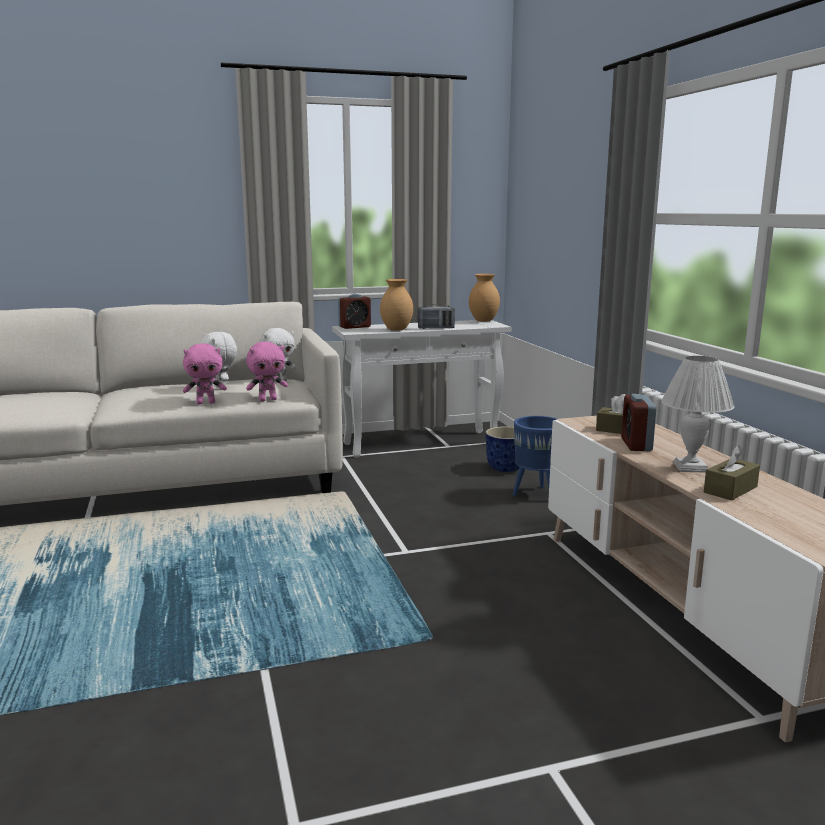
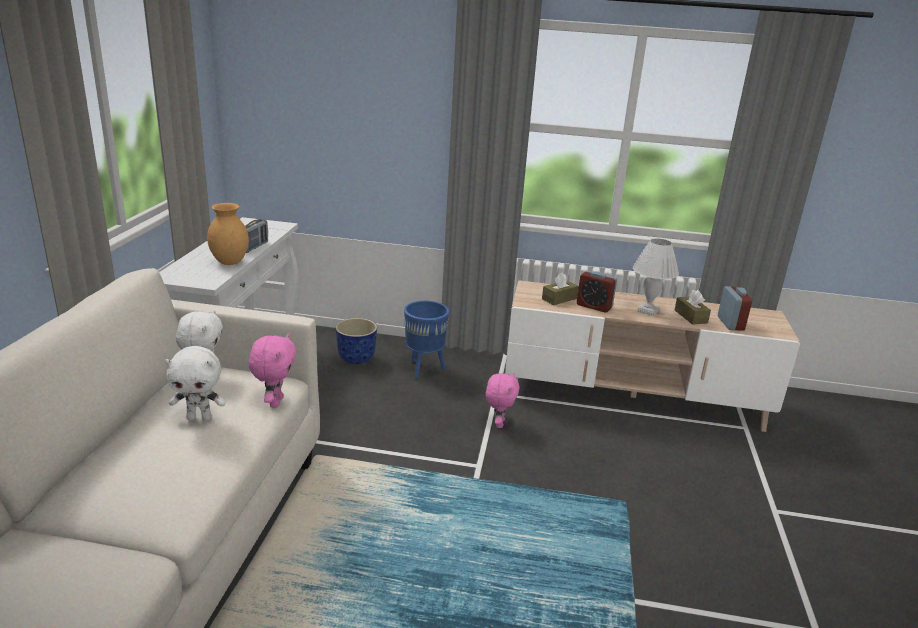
camera: 65 degrees left, 10 degrees up
(206, 403) = (242, 443): pink plush toy -> pink plush toy (498, 423)
(354, 327) = (177, 273): alarm clock -> alarm clock (730, 323)
(484, 321) = (249, 221): brown vase -> none

